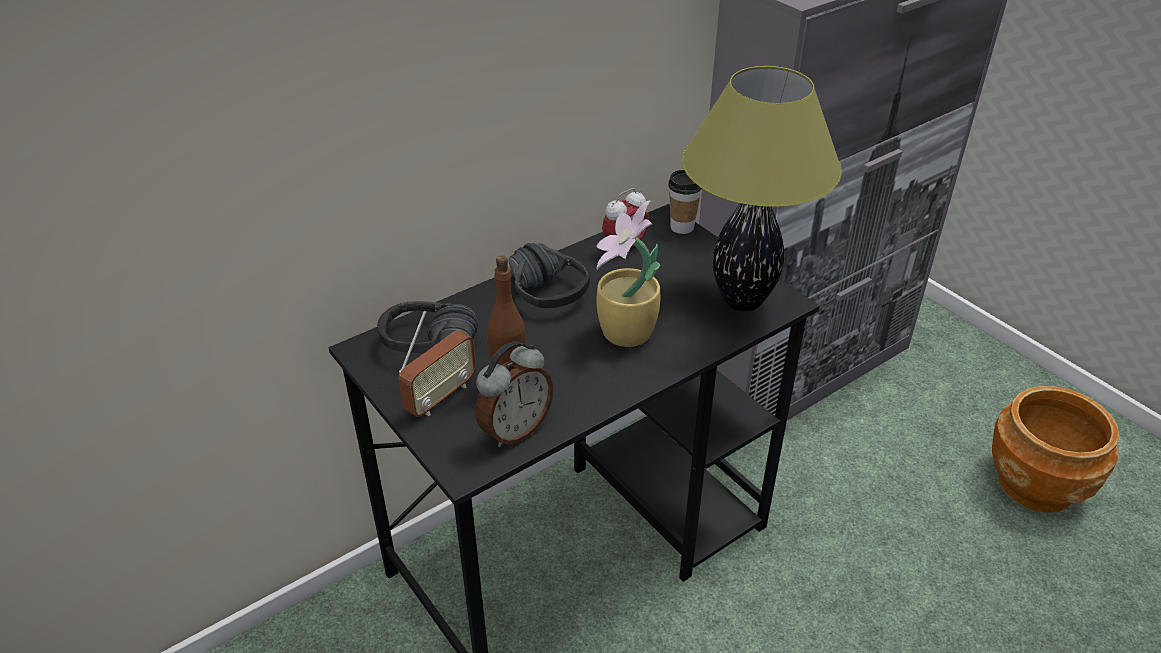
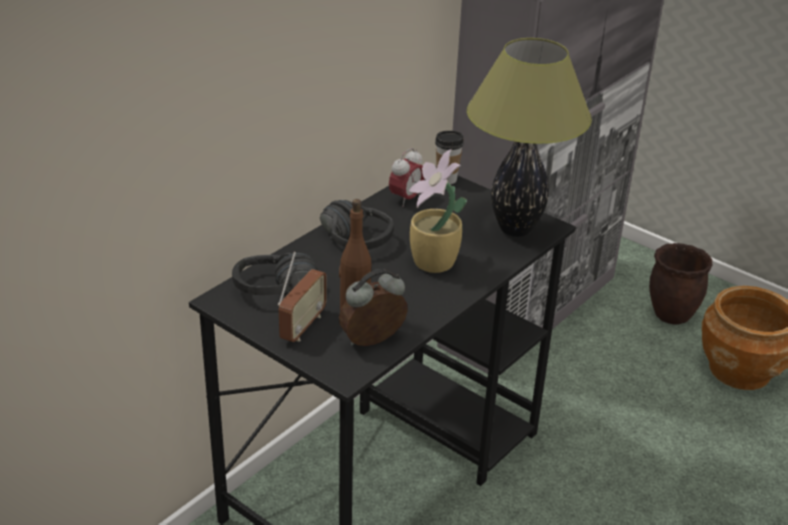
camera: 15 degrees left, 5 degrees down
(514, 429) = (373, 342): alarm clock -> alarm clock turned 150 degrees counterclockwise
(967, 403) = (672, 315): none -> brown planter

